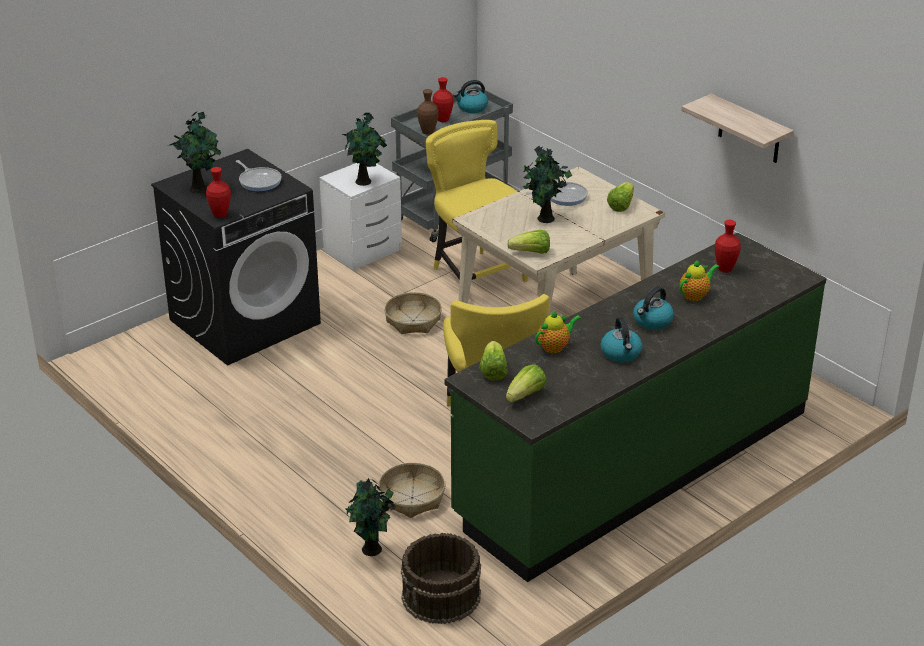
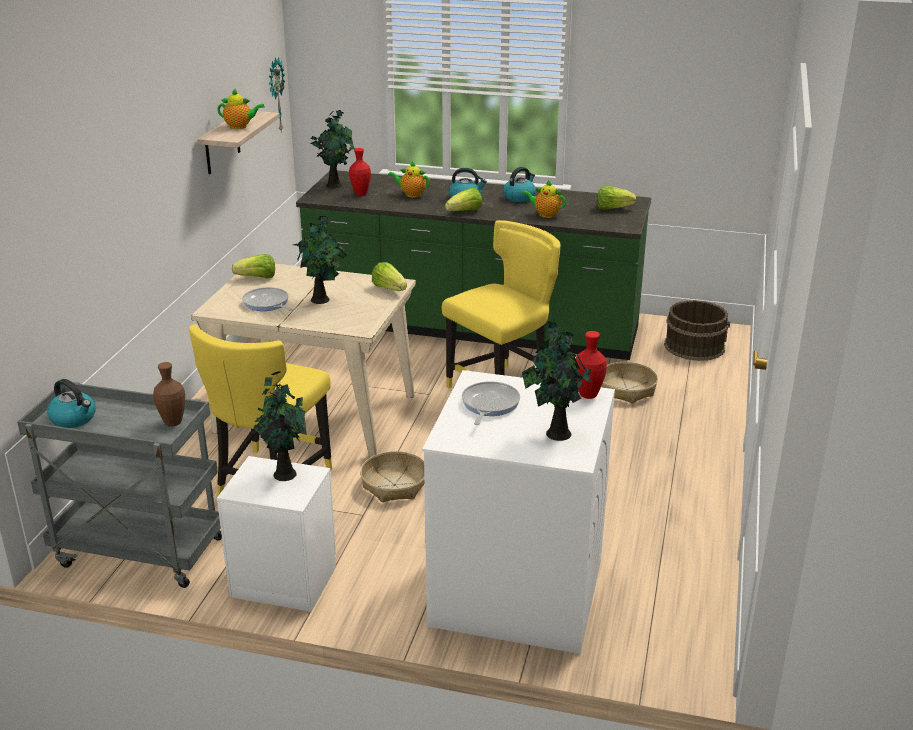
camera: 125 degrees left, 5 degrees down
(245, 321) = (515, 592): black washing machine -> white washing machine
(372, 550) = (698, 383): potted plant -> potted plant (335, 185)
(443, 120) = (128, 425): red vase -> none
(493, 371) = (605, 223): lettuce -> lettuce (465, 212)
(730, 116) = (240, 126): none -> teapot
(869, 172) = (275, 95): none -> wall clock

